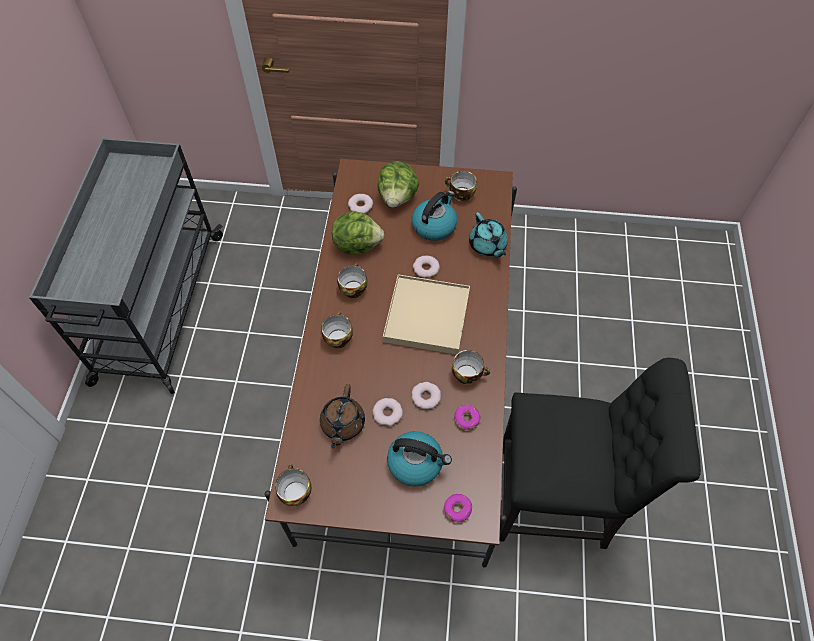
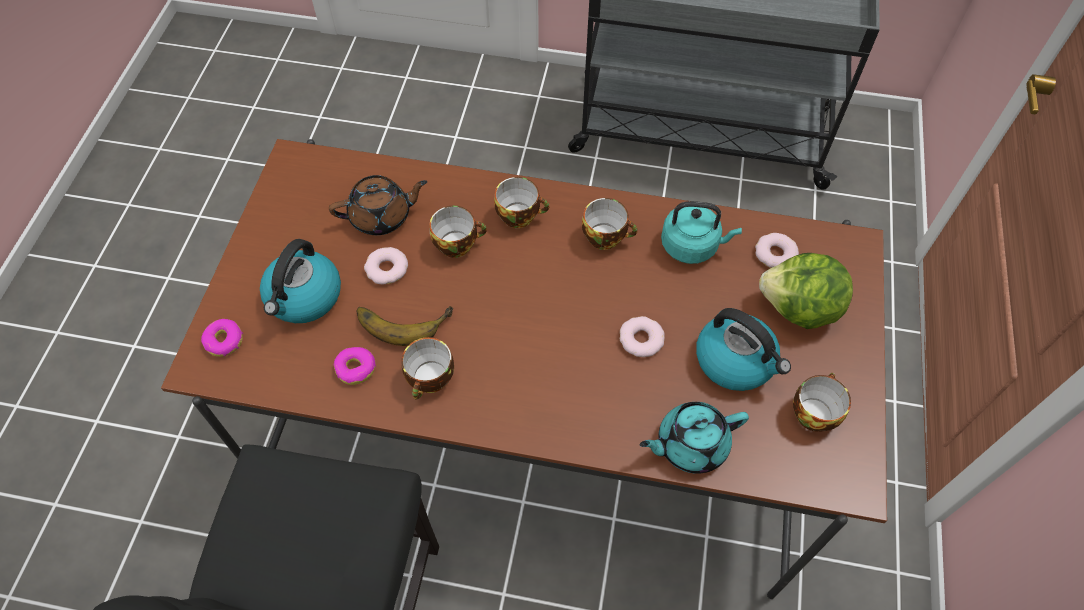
camera: 95 degrees right, 0 degrees up
(294, 491) = (302, 165): cup -> cup (457, 243)
(342, 424) = (382, 216): brown teapot -> brown teapot turned 150 degrees clockwise
(357, 244) = (692, 246): lettuce -> turquoise kettle
(425, 397) = (403, 318): donut -> banana
(426, 316) = (545, 332): beige tray -> none

